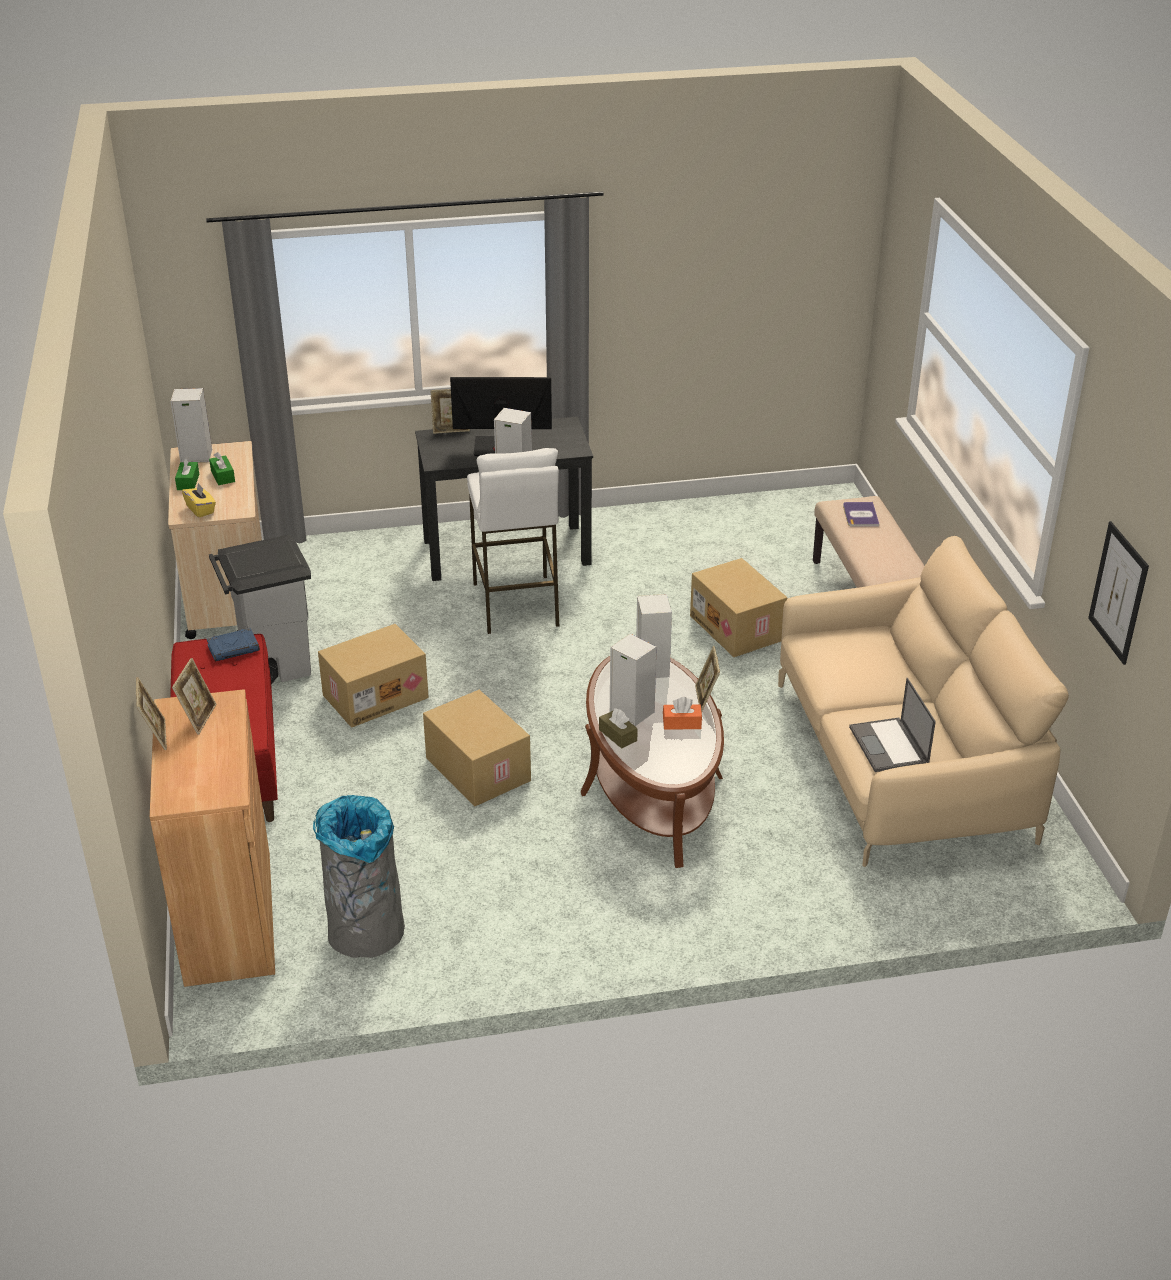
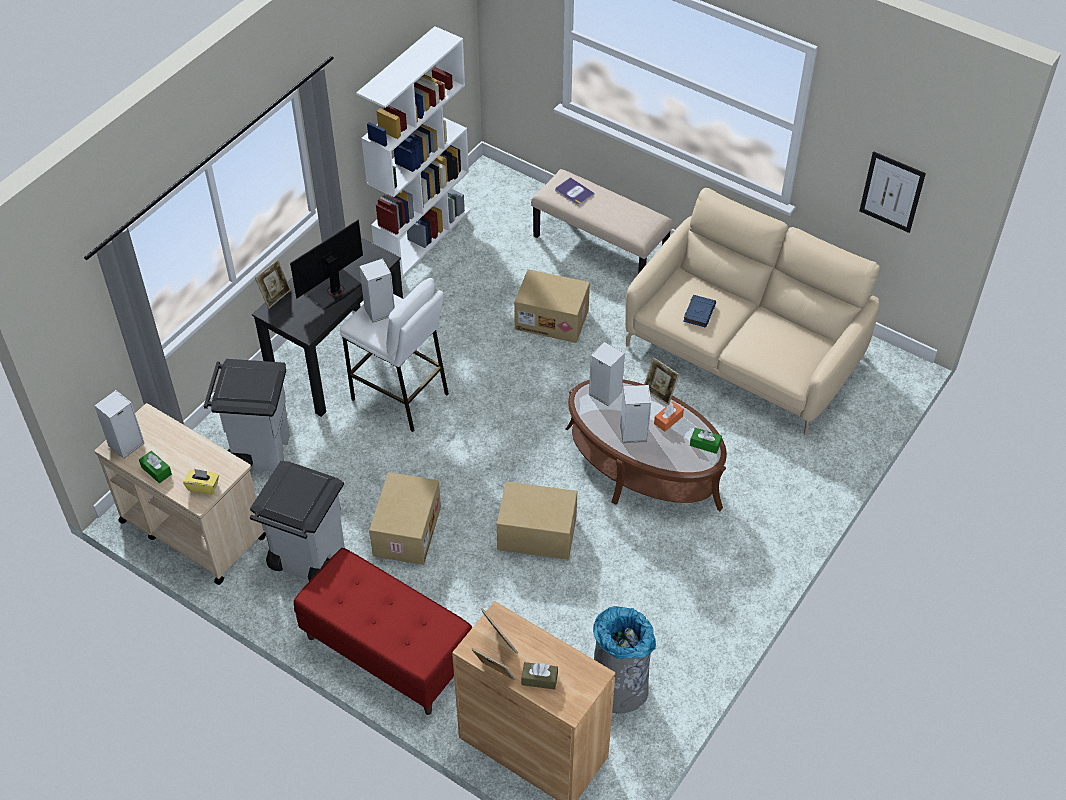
camera: 45 degrees left, 15 degrees up
(223, 476) = (174, 448): green tissue box -> green tissue box (705, 444)
(234, 648) = (341, 572): blue book -> blue book (699, 312)
(354, 573) = (259, 448): none -> grey trash can
(618, 735) = (647, 455): brown tissue box -> brown tissue box (539, 679)
(709, 510) = (423, 236): none -> white bookcase
(889, 746) = (783, 354): laptop -> none

